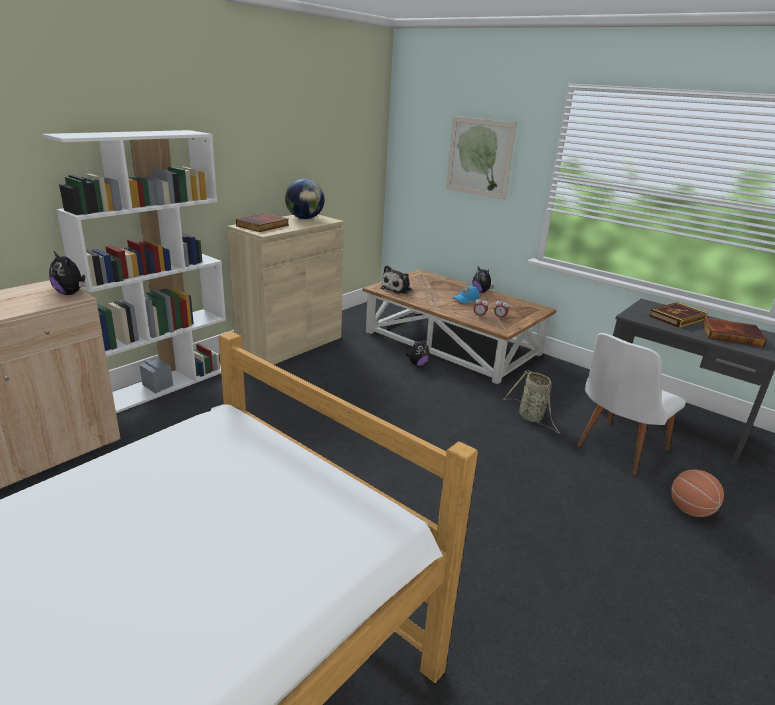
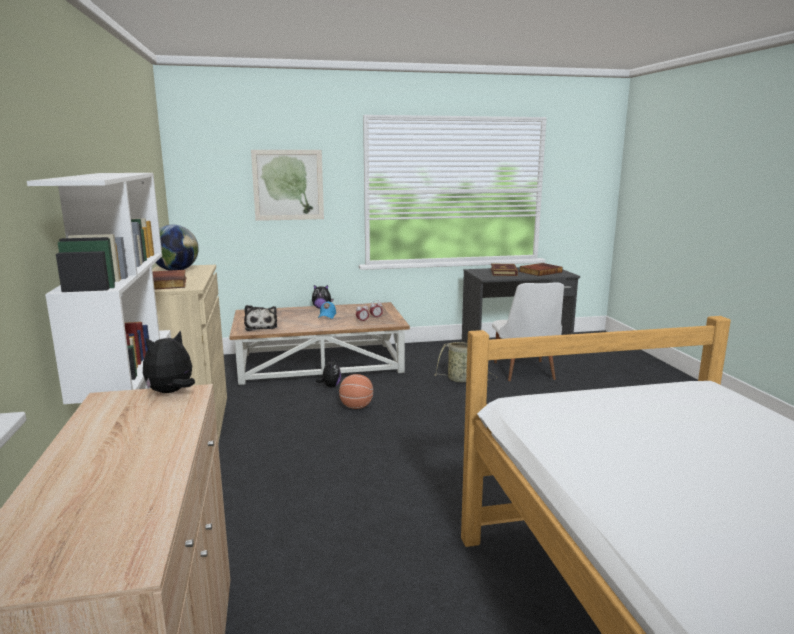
camera: 50 degrees left, 10 degrees down
(71, 293) = (171, 392): plush toy -> plush toy turned 150 degrees clockwise
(690, 510) = (600, 381): basketball -> basketball (356, 407)

